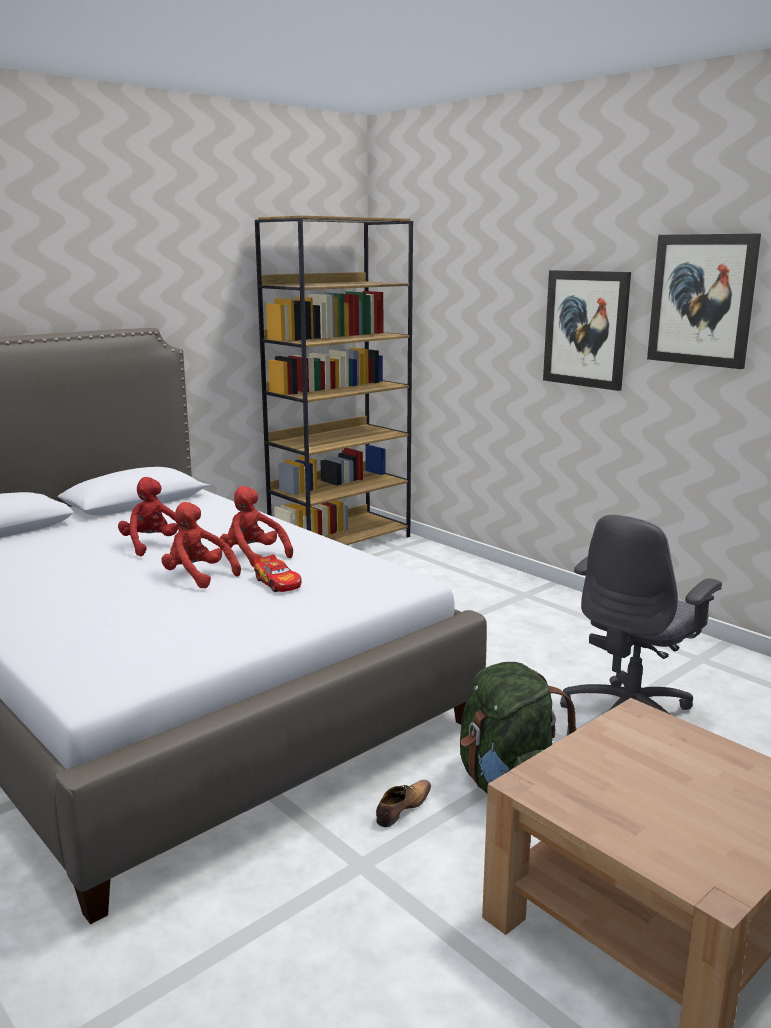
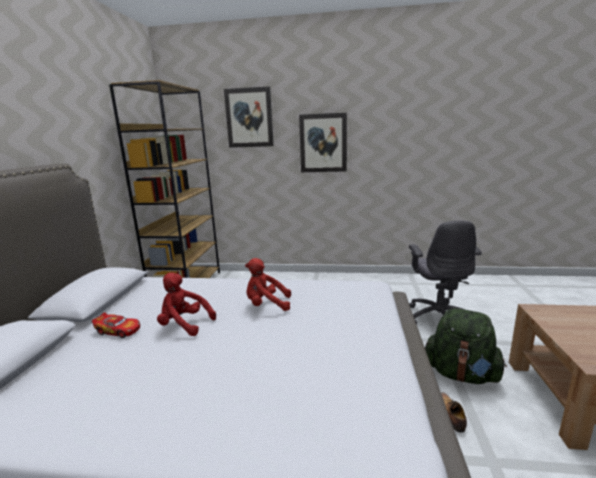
camera: 40 degrees left, 0 degrees up
(197, 576) = (262, 332): red plush toy -> none
(278, 583) = (318, 314): toy car -> toy car (118, 330)
(702, 300) = (385, 123): picture -> picture (249, 118)

